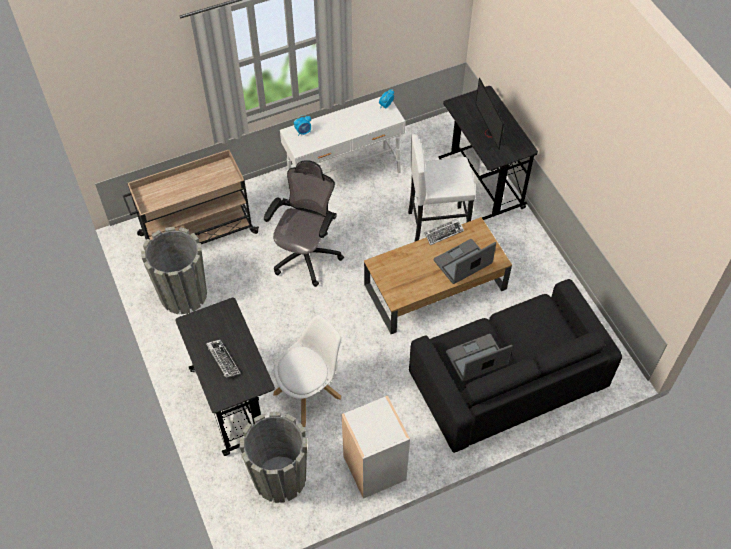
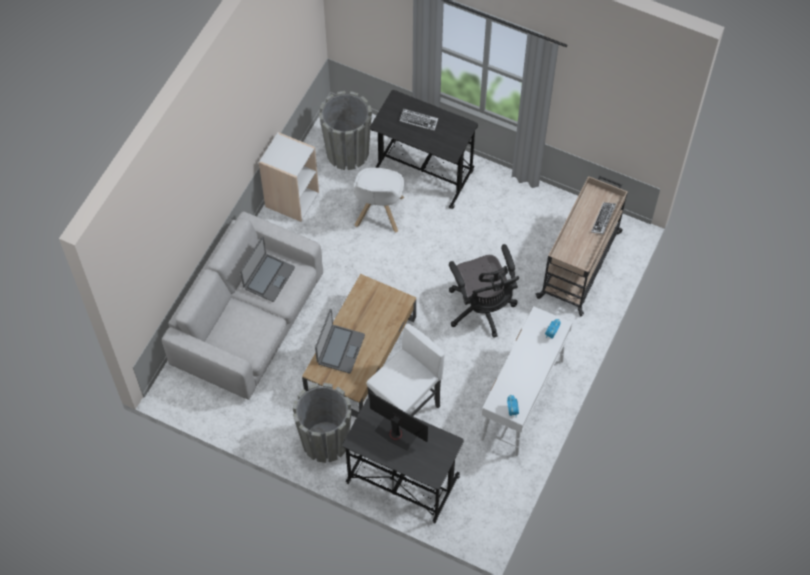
camera: 140 degrees right, 5 degrees up
(183, 294) = (537, 214): grey planter -> grey planter (325, 440)
(443, 233) = (376, 364): keyboard -> keyboard (603, 219)
(506, 380) = (249, 321): black sofa -> white sofa

